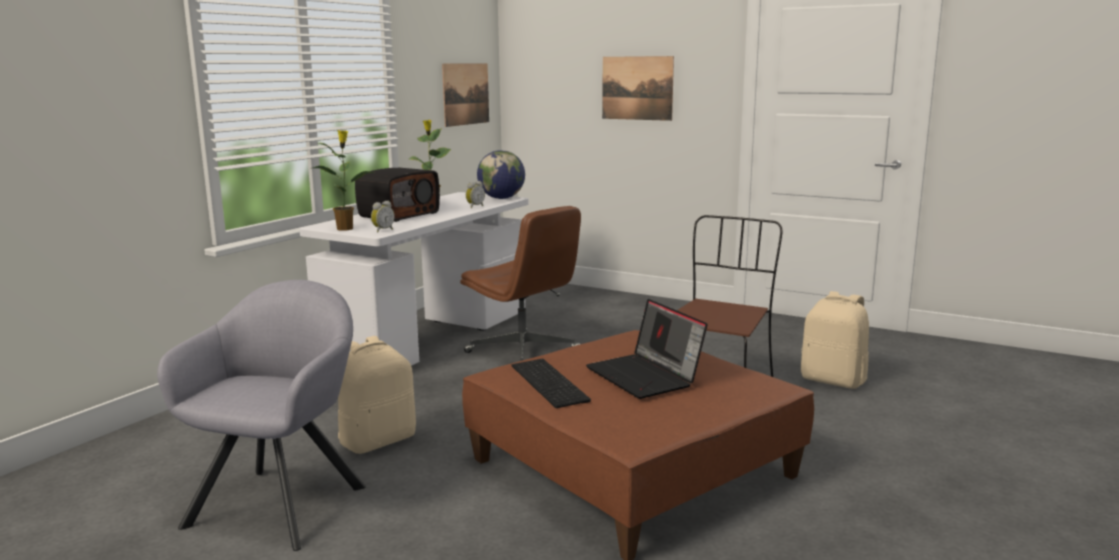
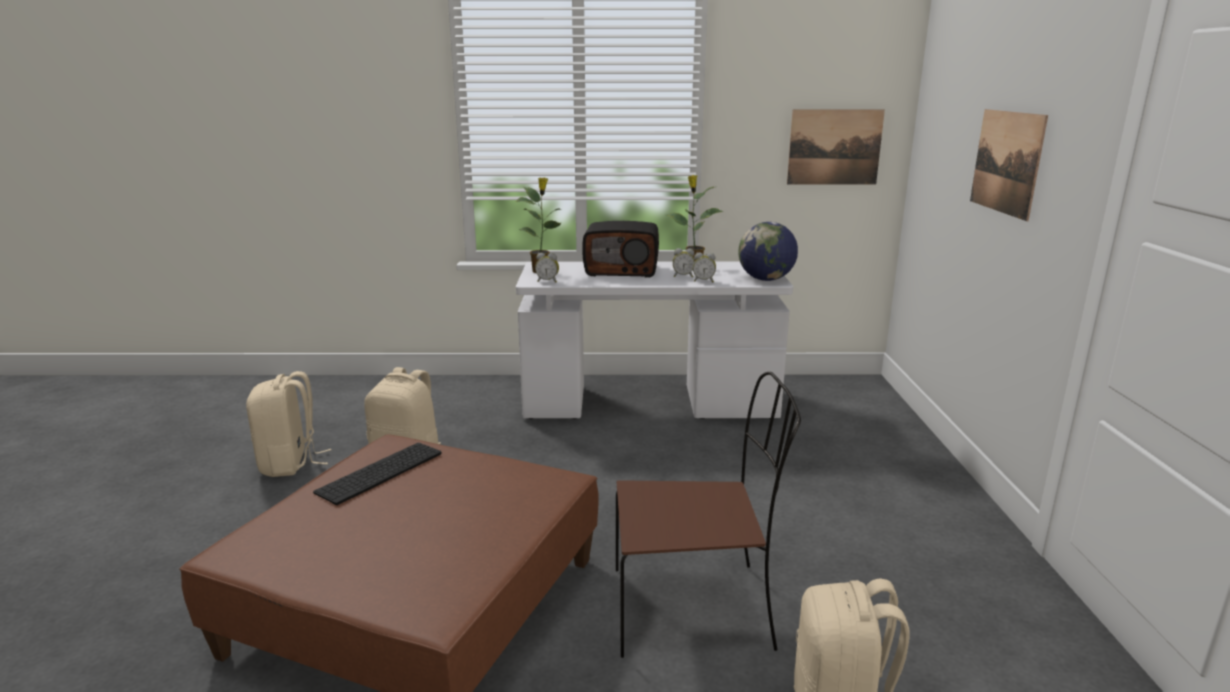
camera: 60 degrees right, 5 degrees up
(283, 501) = (290, 463): grey armchair -> beige backpack
(451, 207) = (683, 276): none -> alarm clock
(524, 352) = (666, 455): brown office chair -> none
(645, 376) = (419, 517): laptop -> none

